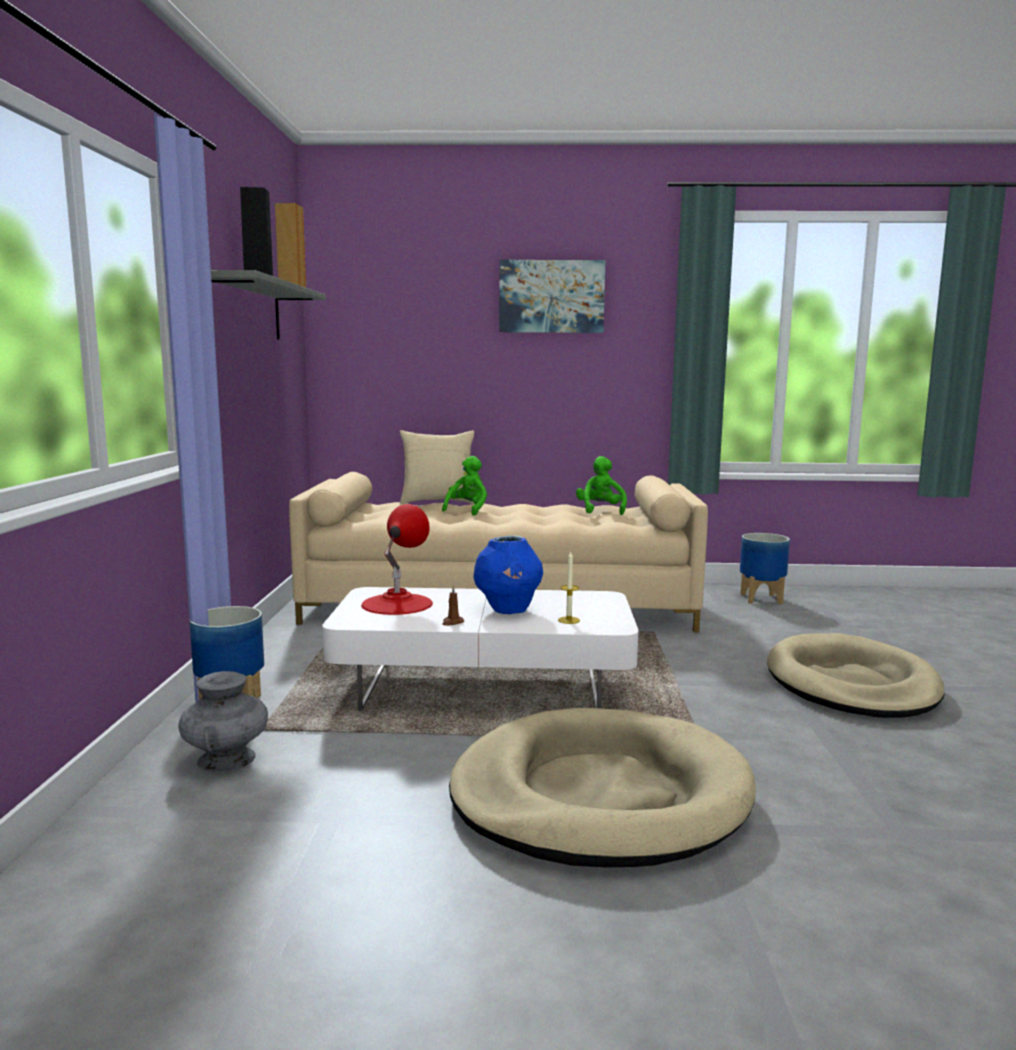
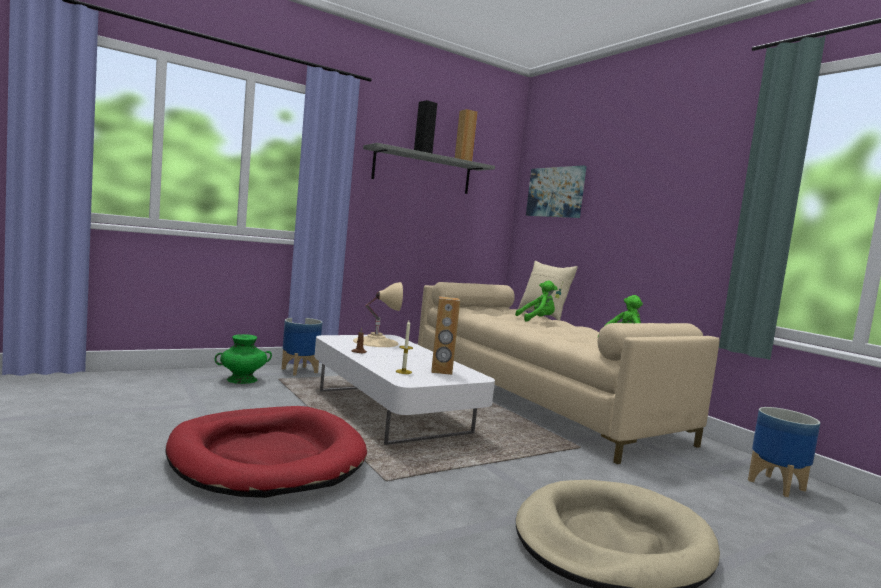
camera: 55 degrees right, 5 degrees down
(226, 759) = (242, 379): grey vase -> green vase
(397, 604) = (376, 342): red table lamp -> beige table lamp
(508, 610) = (401, 360): blue vase -> none
(551, 297) = (655, 163): picture -> picture (555, 192)
(574, 604) = (441, 371): none -> brown speaker
(599, 796) = (267, 457): beige dog bed -> red dog bed

